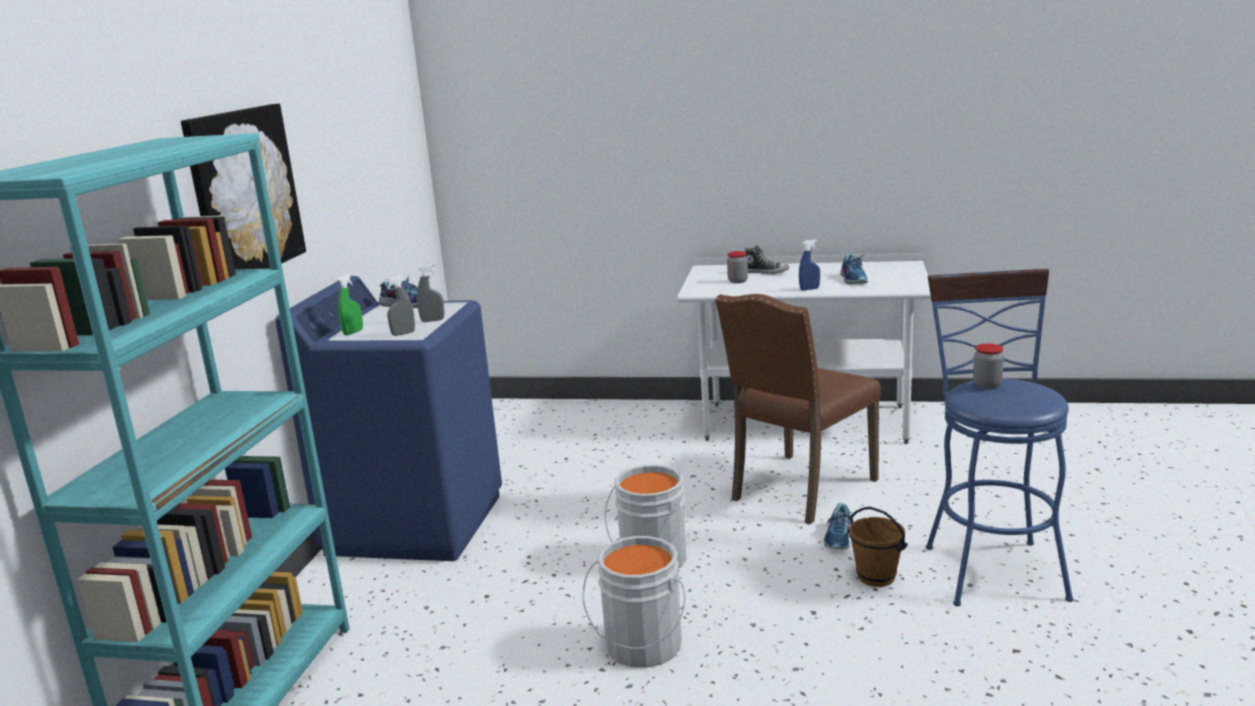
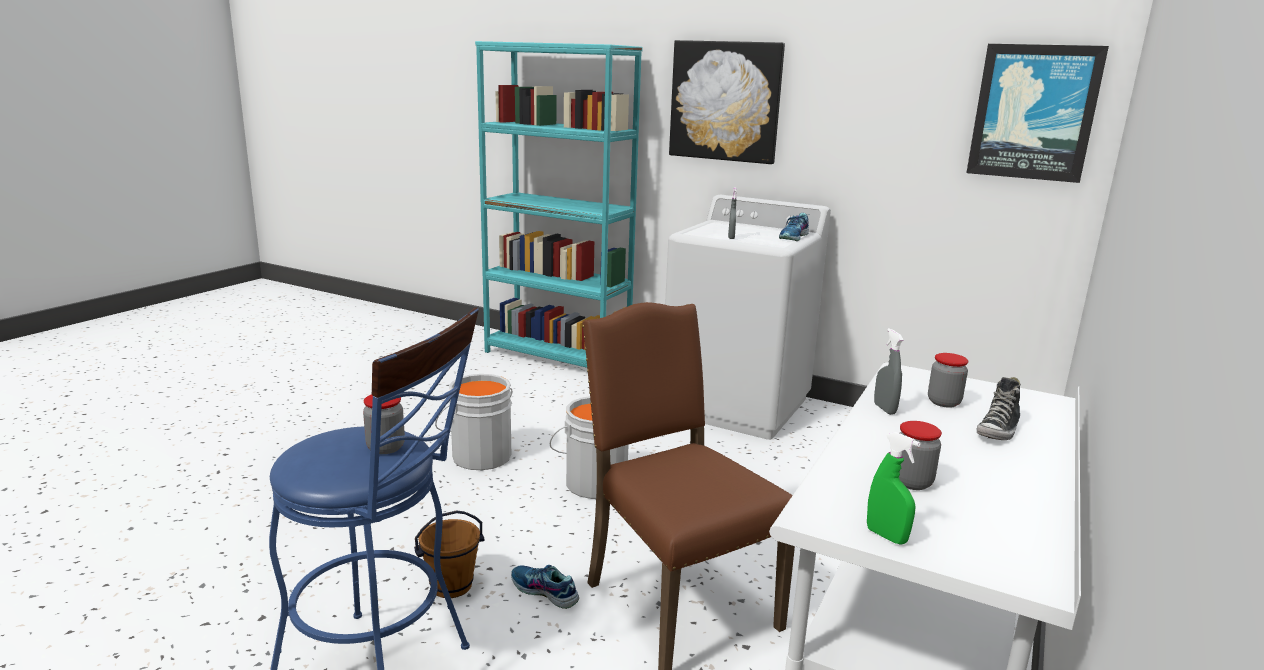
camera: 105 degrees right, 0 degrees up
(353, 332) = (723, 225): green spray bottle -> green spray bottle (886, 536)
(401, 136) = (1033, 112): none -> picture
(403, 333) = (702, 231): grey spray bottle -> grey spray bottle (884, 409)
(416, 523) = (737, 406): blue washing machine -> white washing machine
(809, 289) = (861, 433): blue spray bottle -> none
(854, 279) = (911, 482): shoe -> jar

